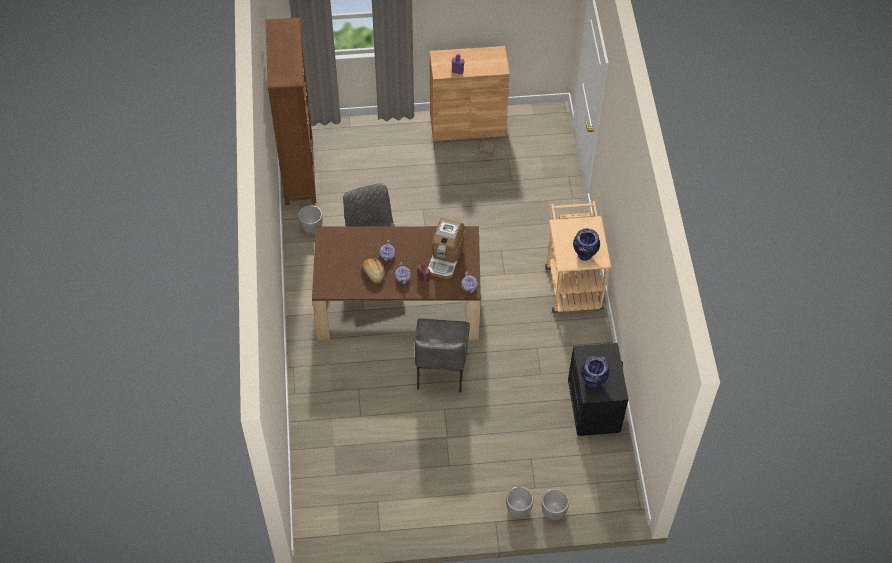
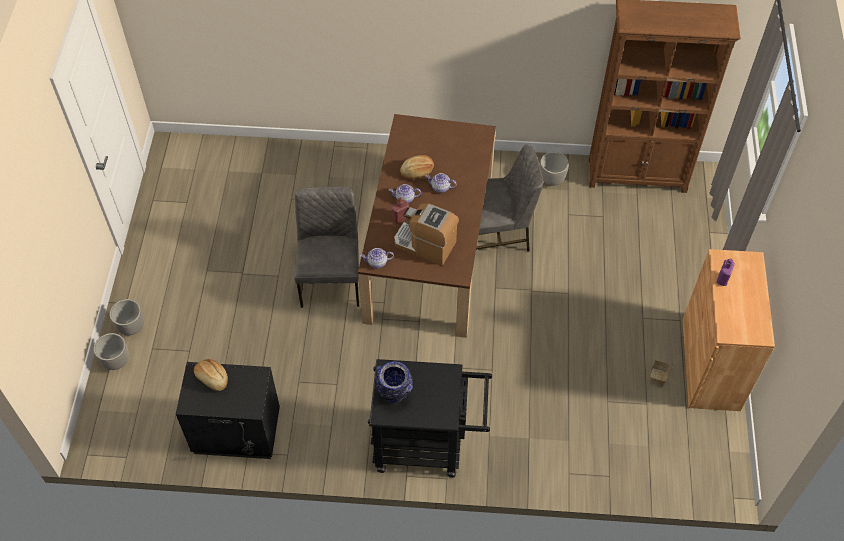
camera: 100 degrees right, 0 degrees up
(440, 369) = (331, 279): grey chair -> grey chair turned 75 degrees clockwise
(572, 282) = (427, 444): beige cart -> black cart
(593, 382) = (212, 378): vase -> bread

